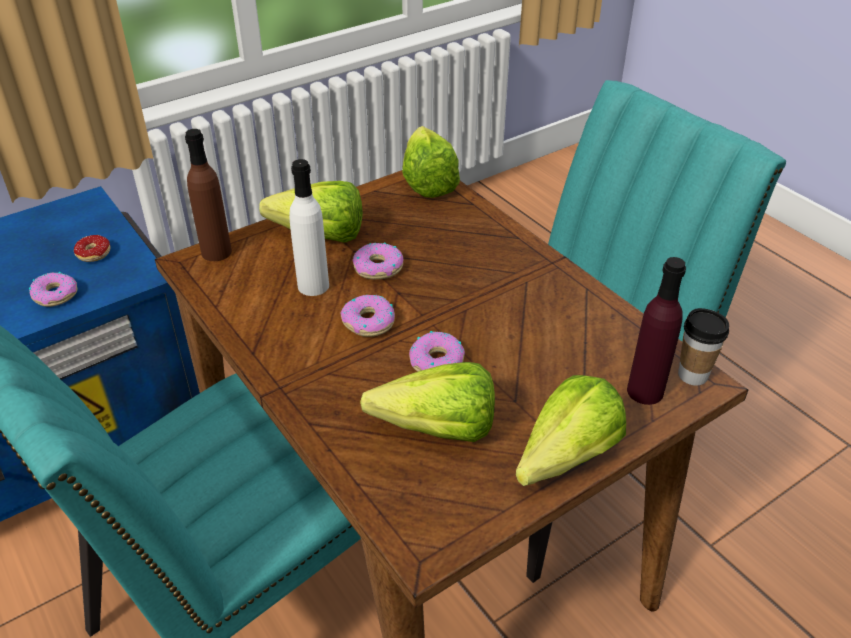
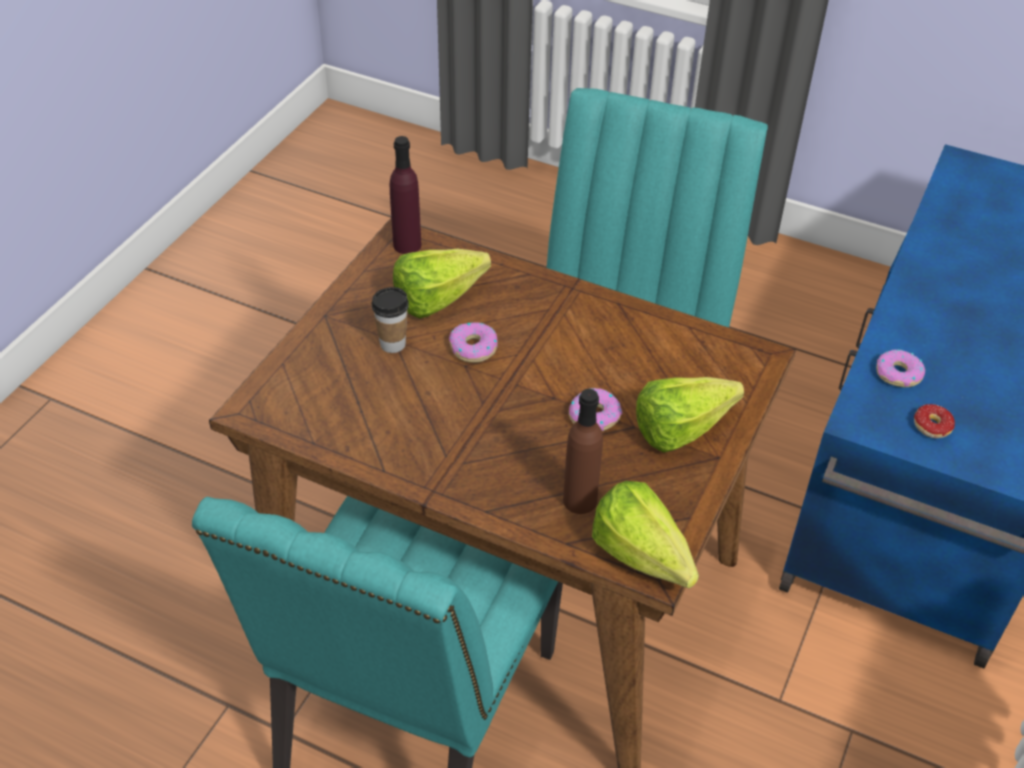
camera: 150 degrees right, 5 degrees up
(216, 252) = (752, 374): brown bottle -> brown bottle (580, 500)
(313, 286) = (632, 375): white bottle -> none
(368, 322) = (554, 359): donut -> none
(557, 463) = (342, 308): lettuce -> none
(645, 391) = (295, 384): purple bottle -> purple bottle (407, 245)
(693, 375) = (258, 413): cup -> cup (393, 344)

